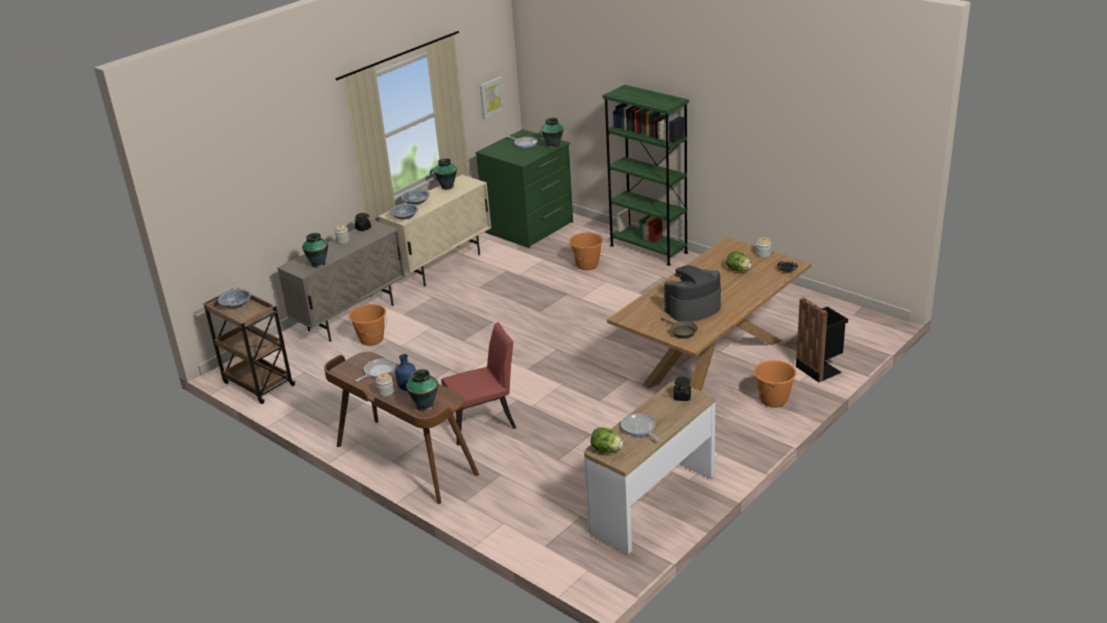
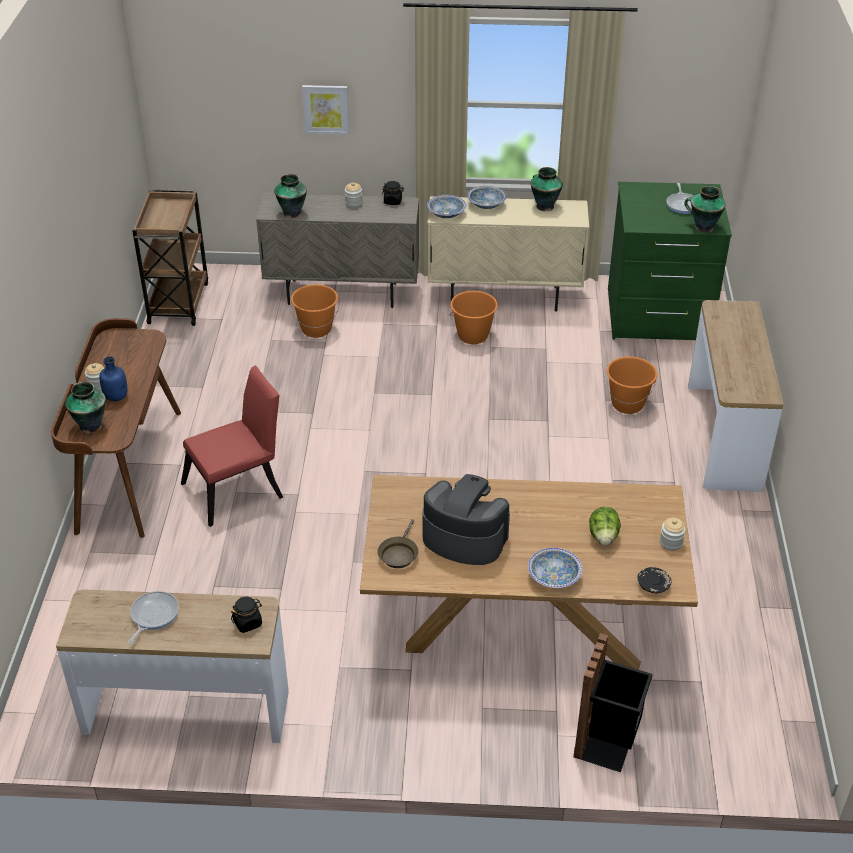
camera: 50 degrees right, 10 degrees up
(236, 304) = (172, 208): bowl -> bowl (554, 577)
(378, 371) = (132, 361): frying pan -> none
(483, 421) = (239, 489): red chair -> red chair turned 60 degrees counterclockwise
(491, 97) = (691, 121): picture -> picture (326, 109)
(606, 450) = (91, 608): lettuce -> none
(648, 249) = (723, 436): green bookcase -> console table
(774, 400) = (490, 727): orange bucket -> orange bucket (473, 336)

